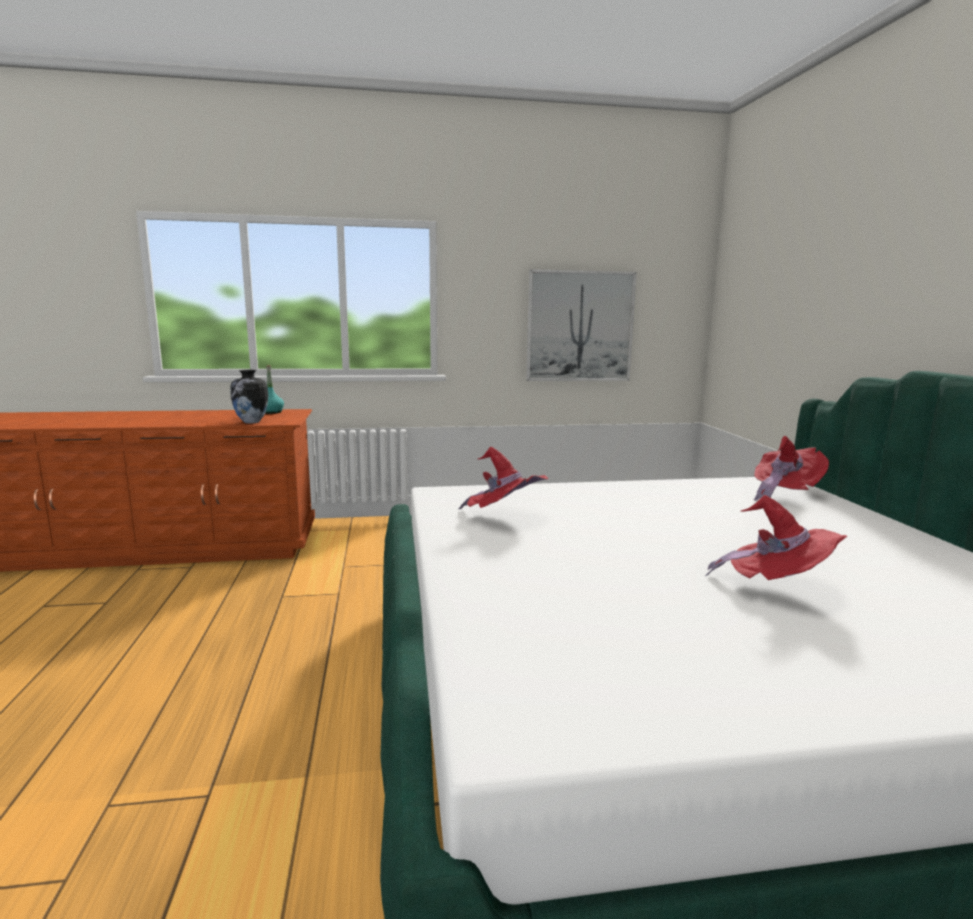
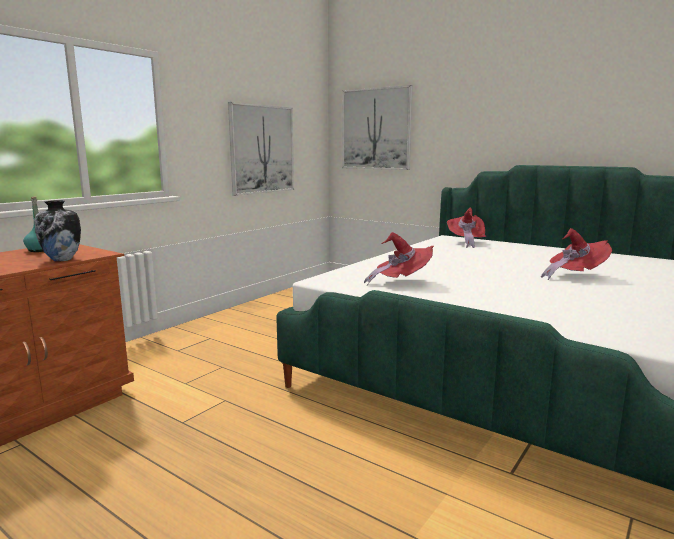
camera: 45 degrees left, 0 degrees up
(758, 300) = (376, 129): none -> picture

